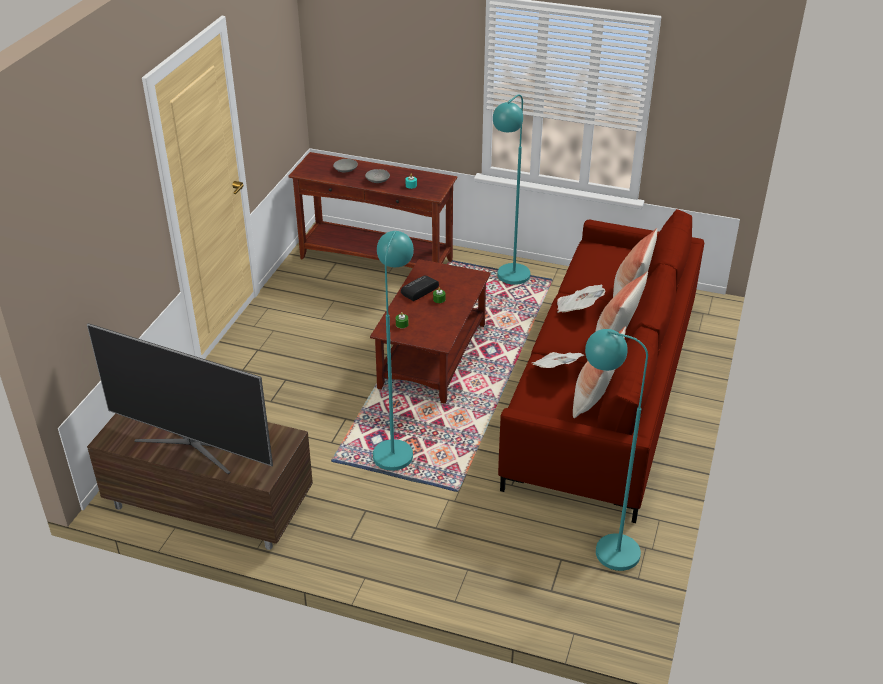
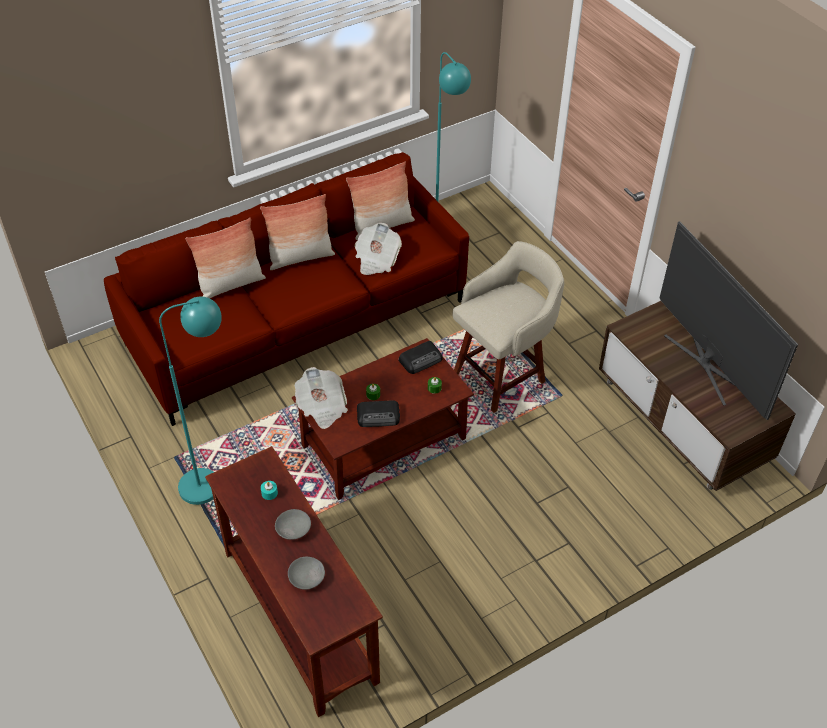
camera: 140 degrees left, 10 degrees up
(395, 448) = (502, 376): turquoise floor lamp -> beige stool
(433, 336) = (421, 359): none -> radio
(578, 309) = (288, 297): newspaper -> newspaper (322, 407)

